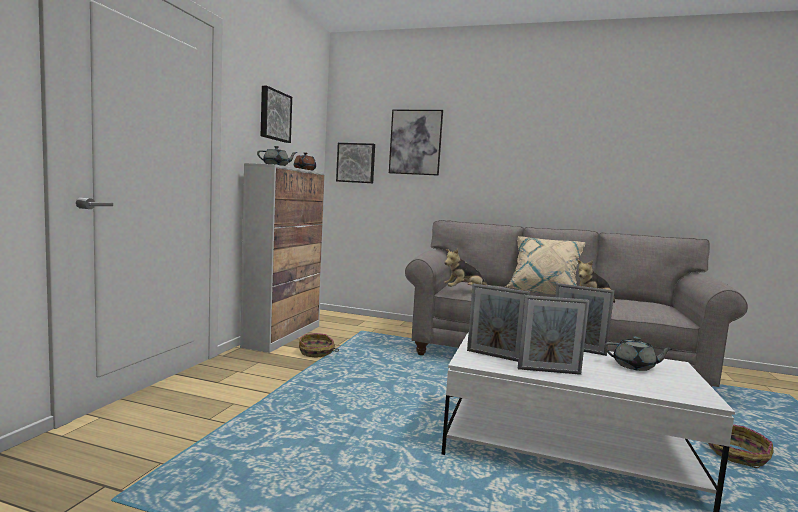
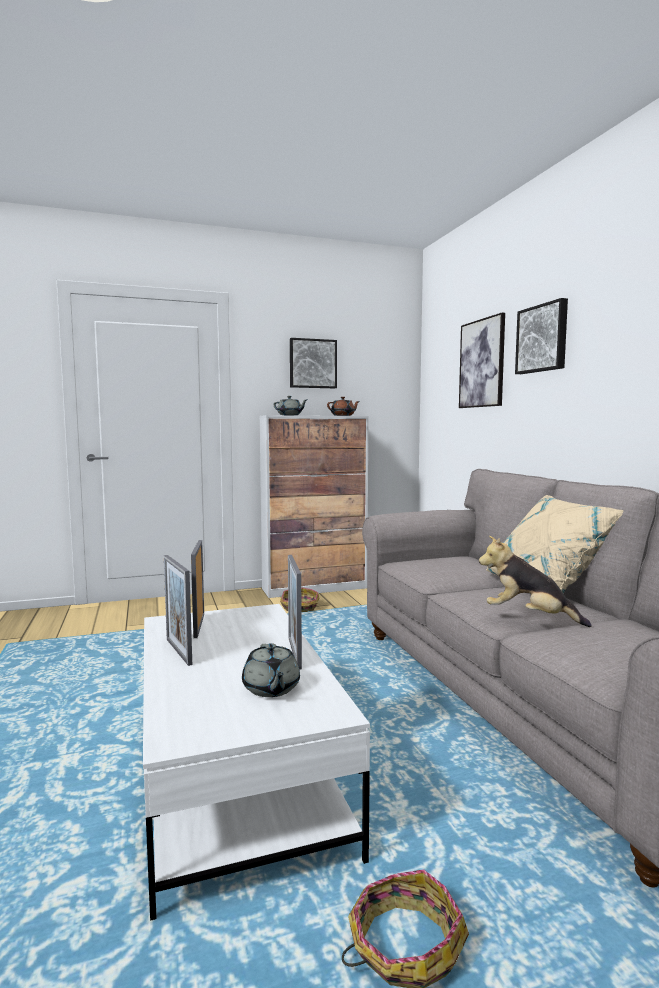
camera: 55 degrees right, 0 degrees up
(356, 163) = (438, 399): picture -> picture (543, 338)
(464, 291) = (406, 565): plush toy -> none

